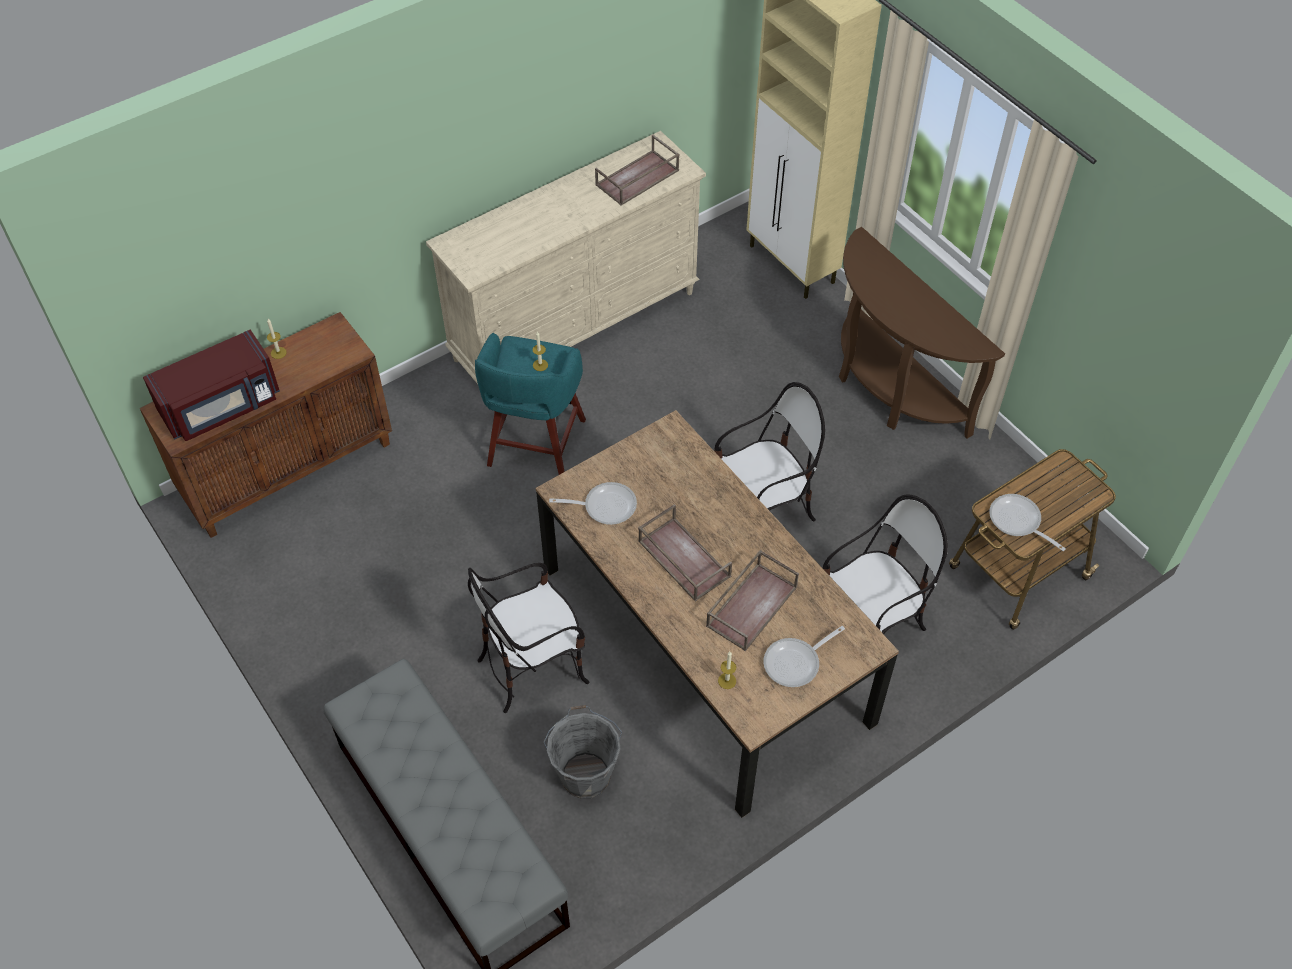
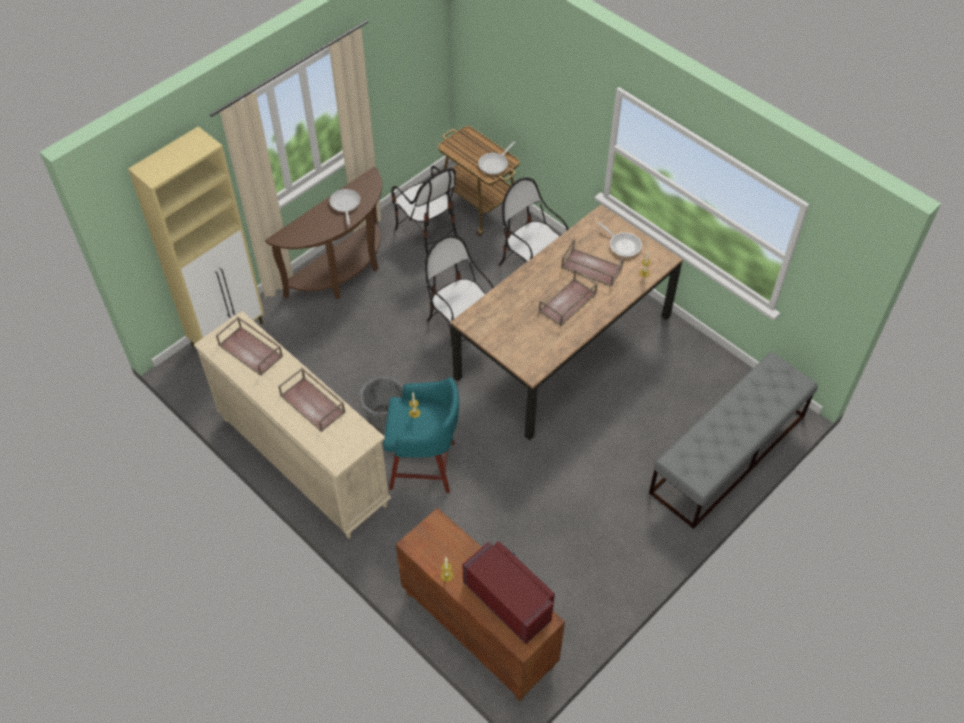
camera: 100 degrees left, 0 degrees up
(533, 666) = (604, 433): chair -> chair (427, 233)
(538, 228) = (313, 404): none -> brown tray
(585, 773) = (668, 393): grey bucket -> grey bucket (383, 419)
(605, 506) = (538, 347): frying pan -> frying pan (345, 205)

